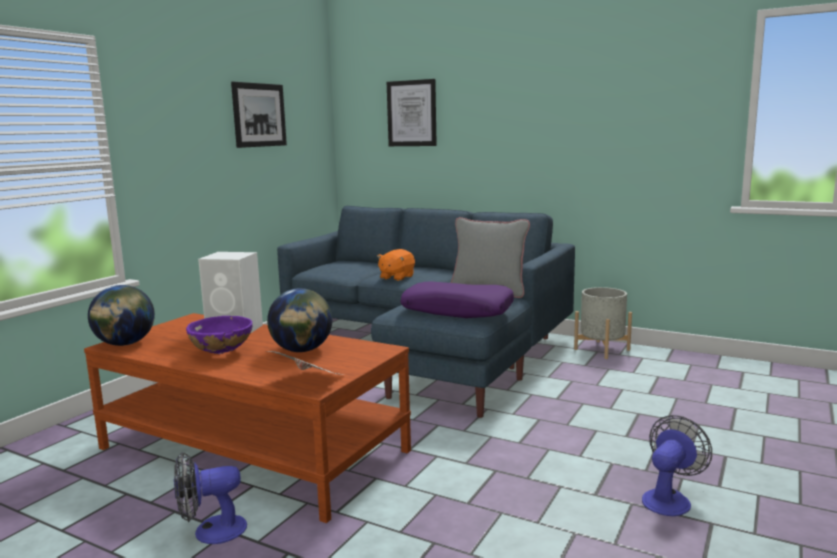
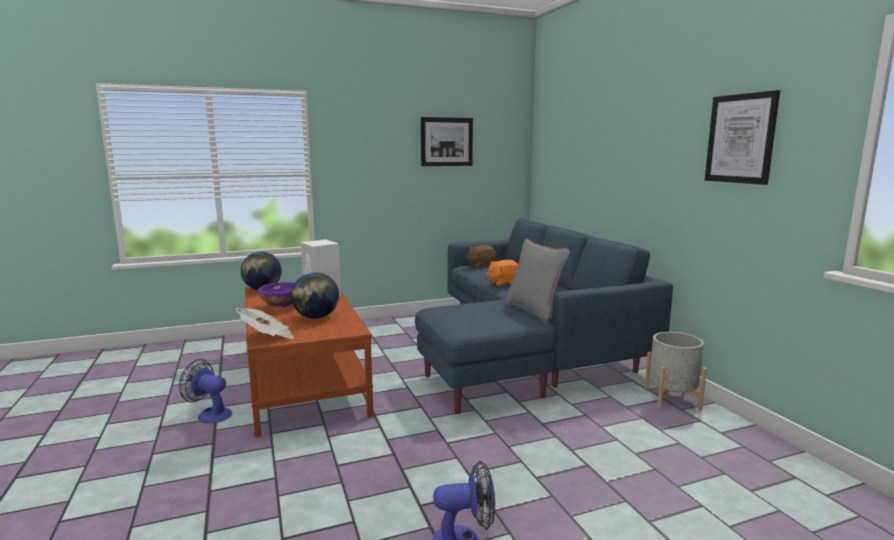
camera: 40 degrees right, 0 degrees up
(328, 267) = (481, 265): none -> brown plush toy
(412, 113) = (574, 142): picture -> picture (740, 138)
(457, 310) = (472, 318): purple pillow -> none

